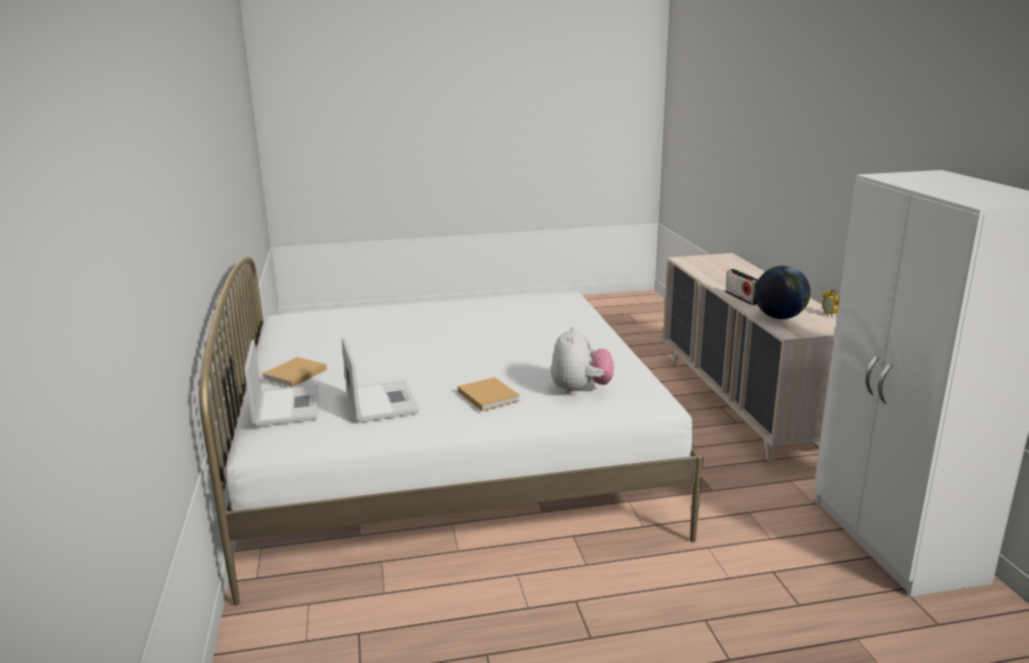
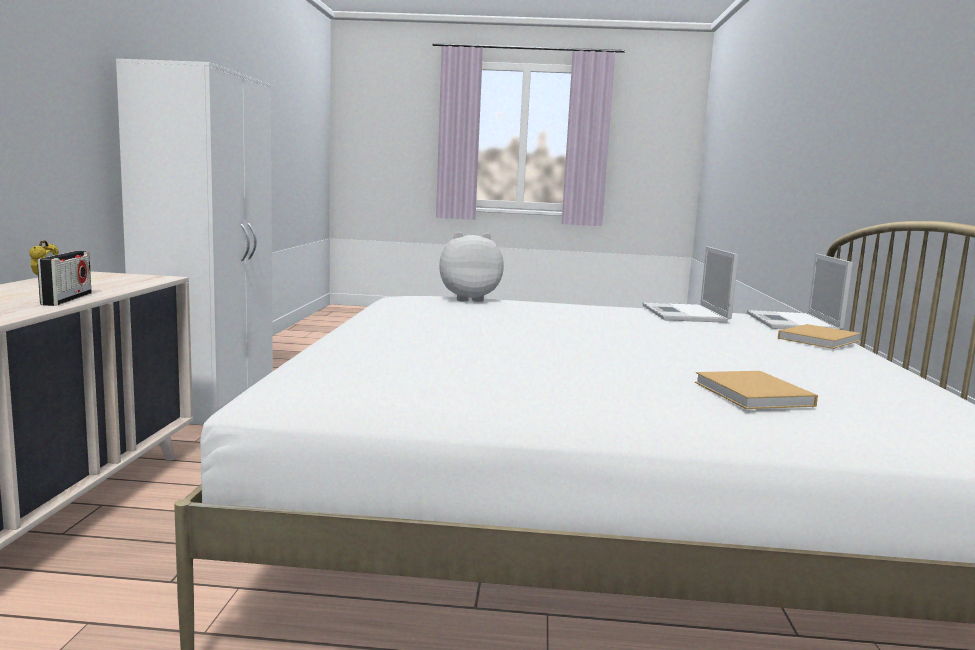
camera: 165 degrees left, 10 degrees down
(487, 395) = (568, 306): beige book -> beige book (754, 395)
(580, 390) = (468, 299): plush toy -> plush toy turned 60 degrees clockwise
(779, 317) = (115, 284): globe -> none

